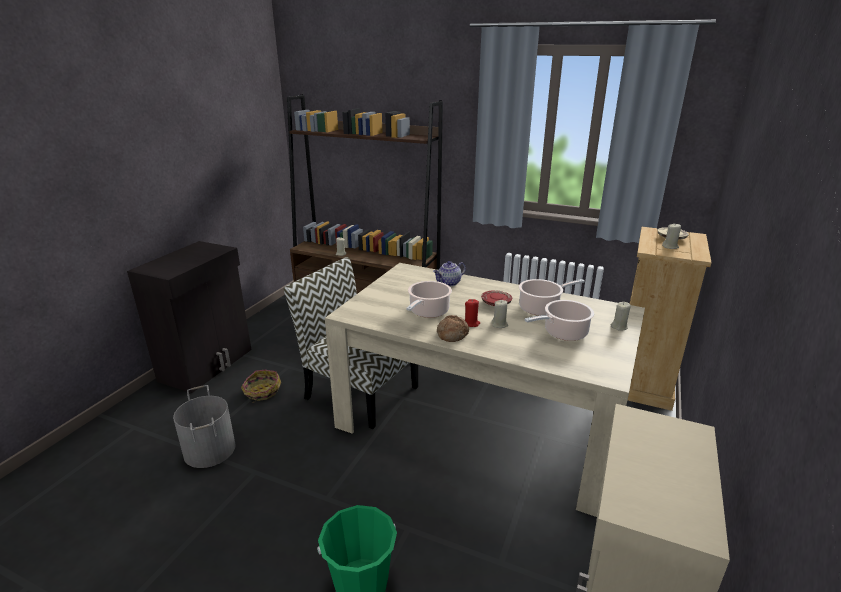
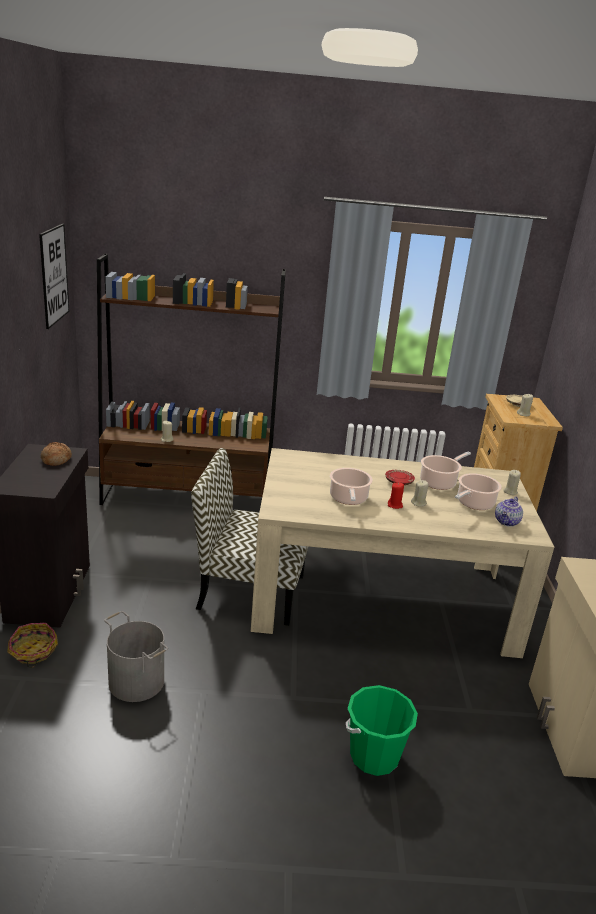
camera: 25 degrees left, 0 degrees up
(250, 109) = (54, 275): none -> picture
(262, 392) = (143, 611): basket -> basket (33, 652)
(449, 283) = (340, 466): teapot -> teapot (507, 522)
(452, 334) = (388, 518): bread -> bread (56, 459)

